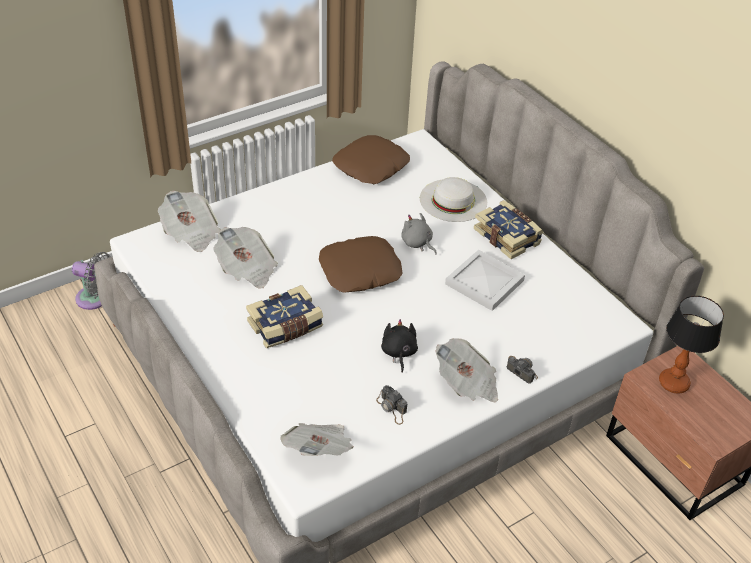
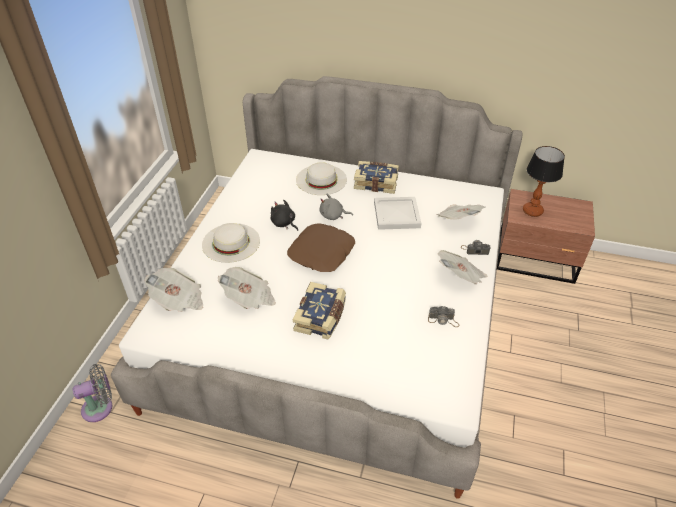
camera: 40 degrees left, 0 degrees up
(292, 210) = (231, 242): none -> white hat
(319, 450) = (438, 377): newspaper -> newspaper (458, 220)
(371, 166) = (248, 187): brown pillow -> none
(398, 352) = (405, 285): black plush toy -> black plush toy (284, 223)

